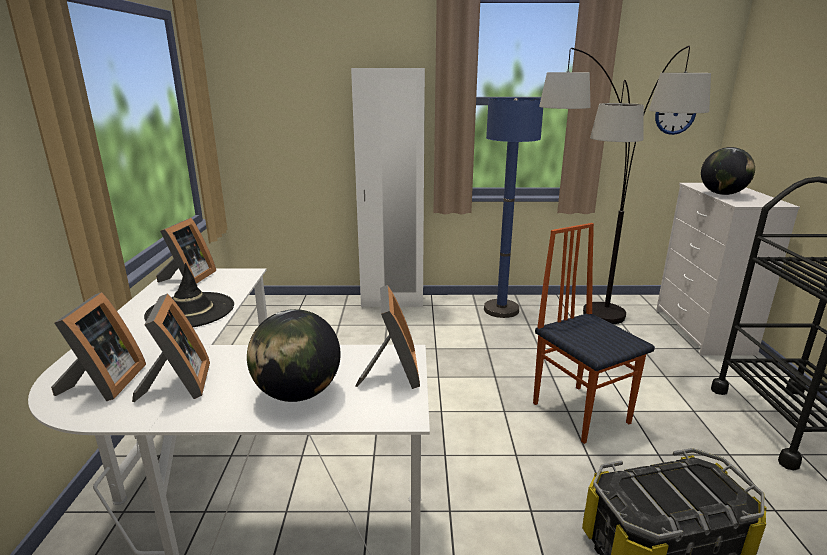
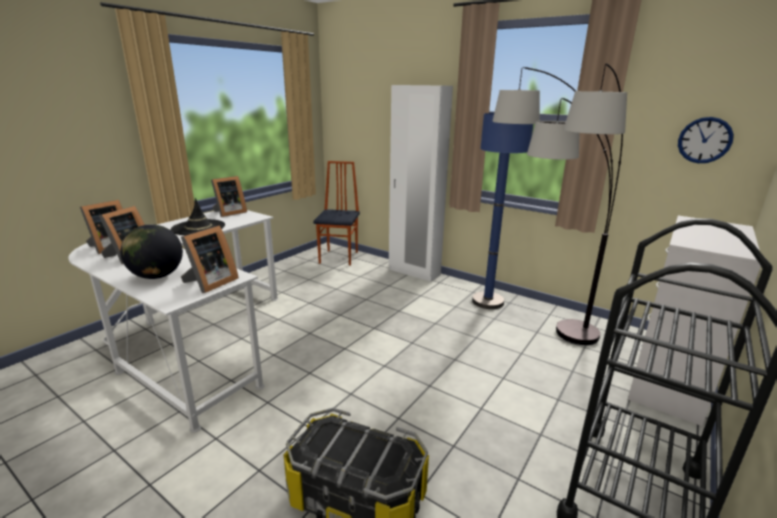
camera: 35 degrees right, 0 degrees up
(581, 412) = (438, 390): chair -> chair (339, 257)
(722, 194) = (694, 232): globe -> none

